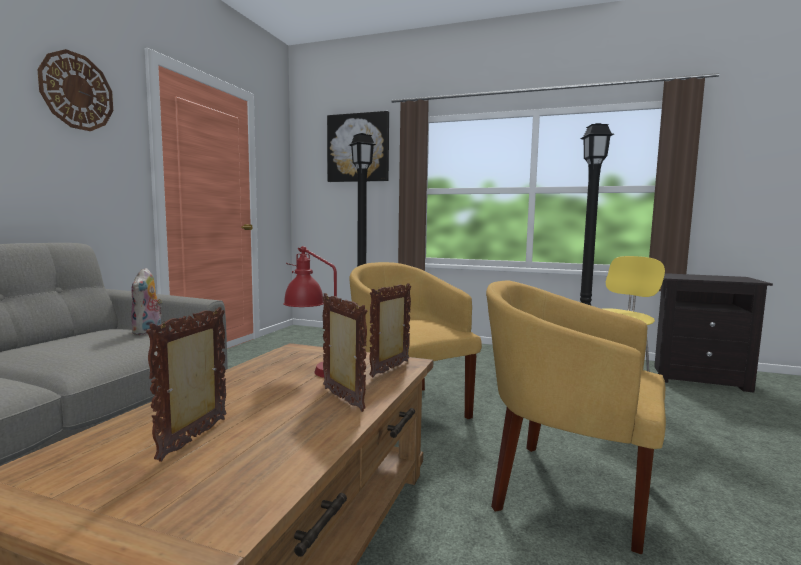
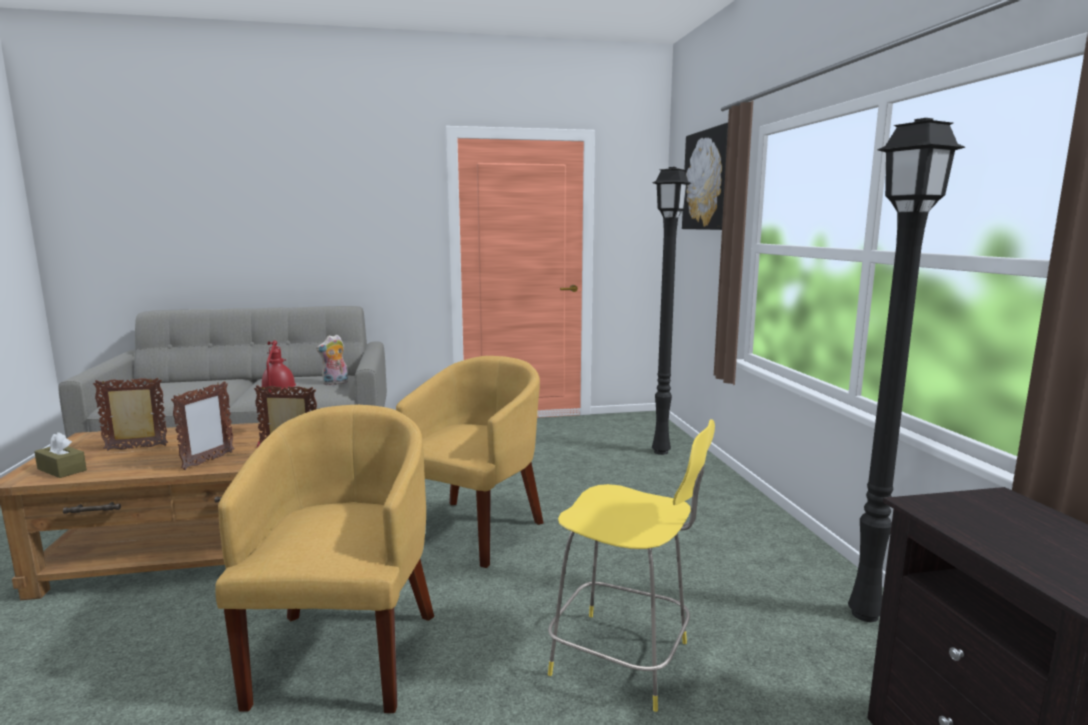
camera: 60 degrees right, 5 degrees up
(77, 91) = (378, 184): wall clock -> none
(213, 500) = (62, 470): none -> brown tissue box

